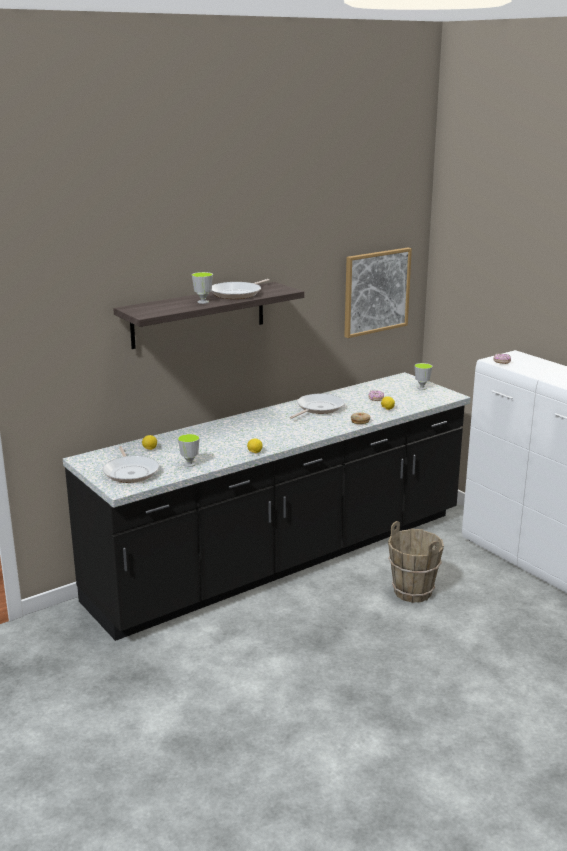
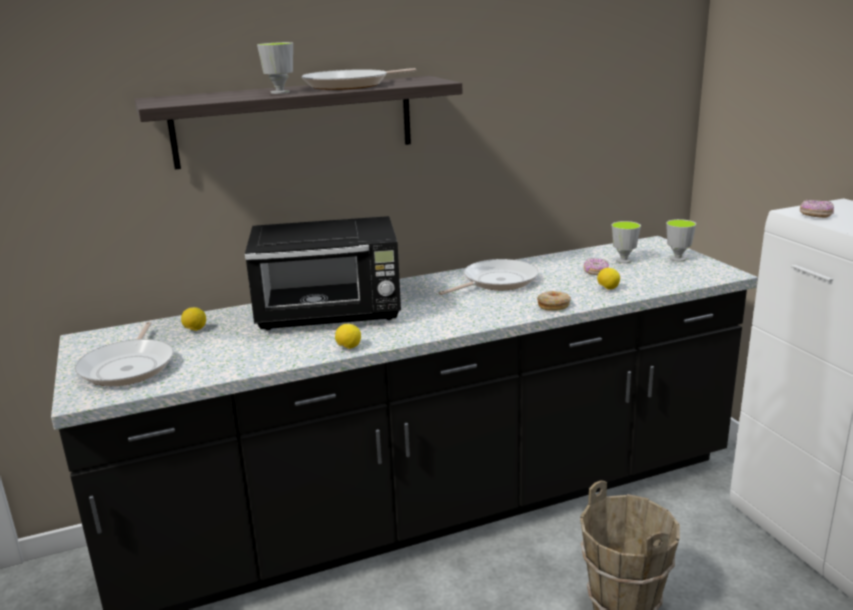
camera: 15 degrees right, 0 degrees up
(189, 464) = (230, 360): cup -> cup (623, 260)
(228, 434) = (330, 314): none -> black microwave
(376, 291) = (612, 105): picture -> none

